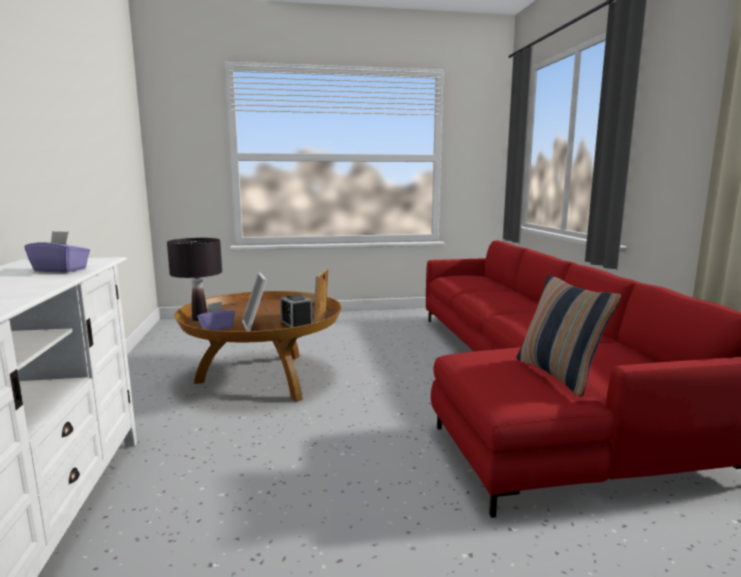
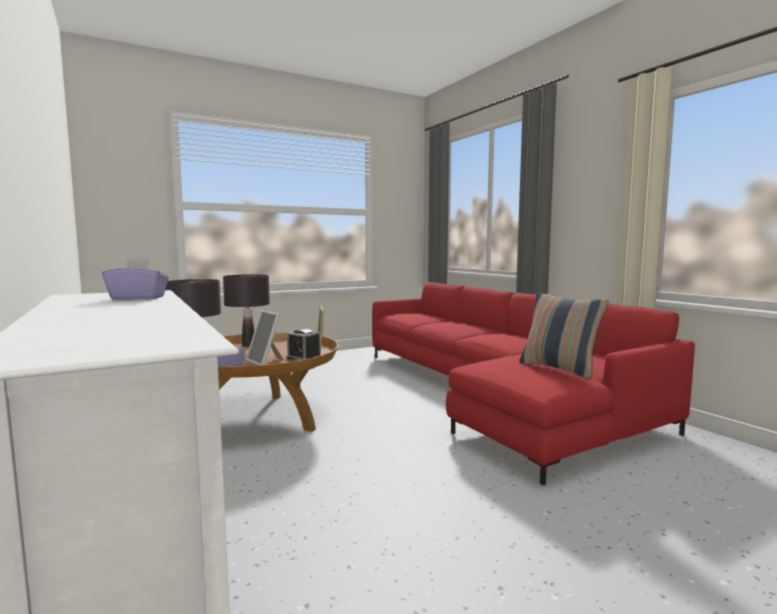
camera: 20 degrees left, 5 degrees down
(265, 303) = (248, 345): none -> black table lamp

